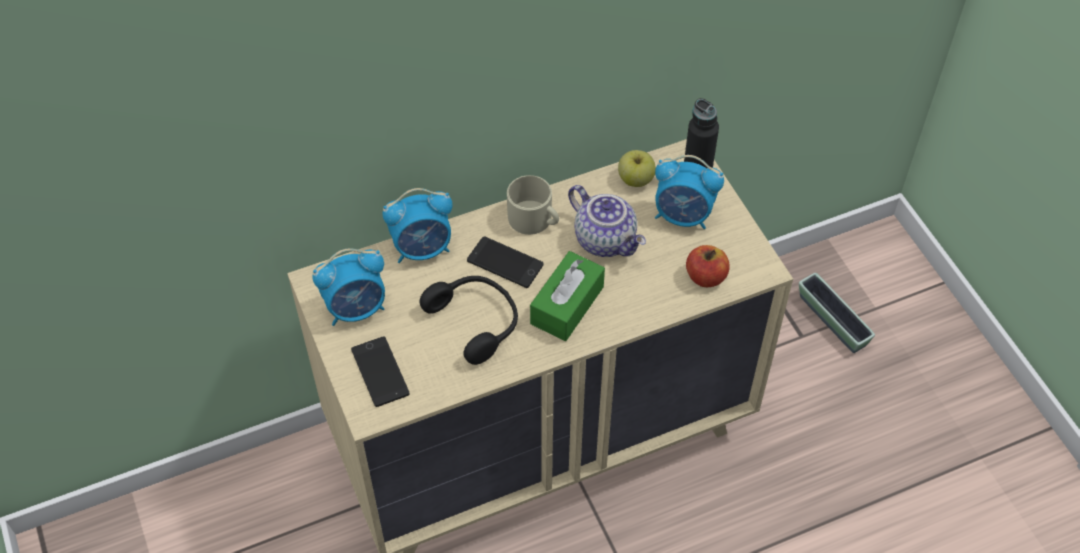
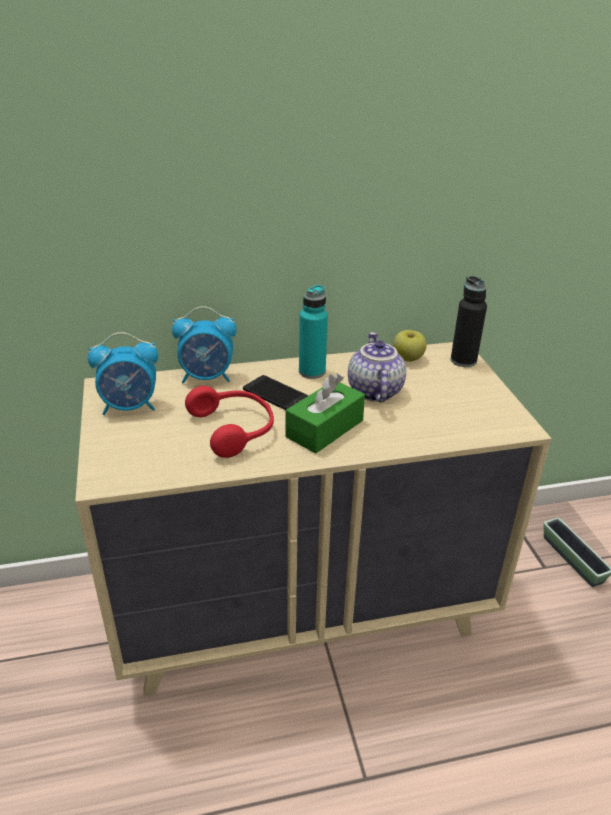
camera: 10 degrees right, 20 degrees down
(380, 372) = (128, 452): phone -> none
(476, 321) = (235, 429): black headphones -> red headphones
(534, 220) = (312, 372): beige mug -> turquoise bottle
(606, 240) = (373, 391): teapot -> teapot turned 150 degrees counterclockwise
(683, 216) = (447, 385): alarm clock -> none
(705, 277) = (463, 426): apple -> none

